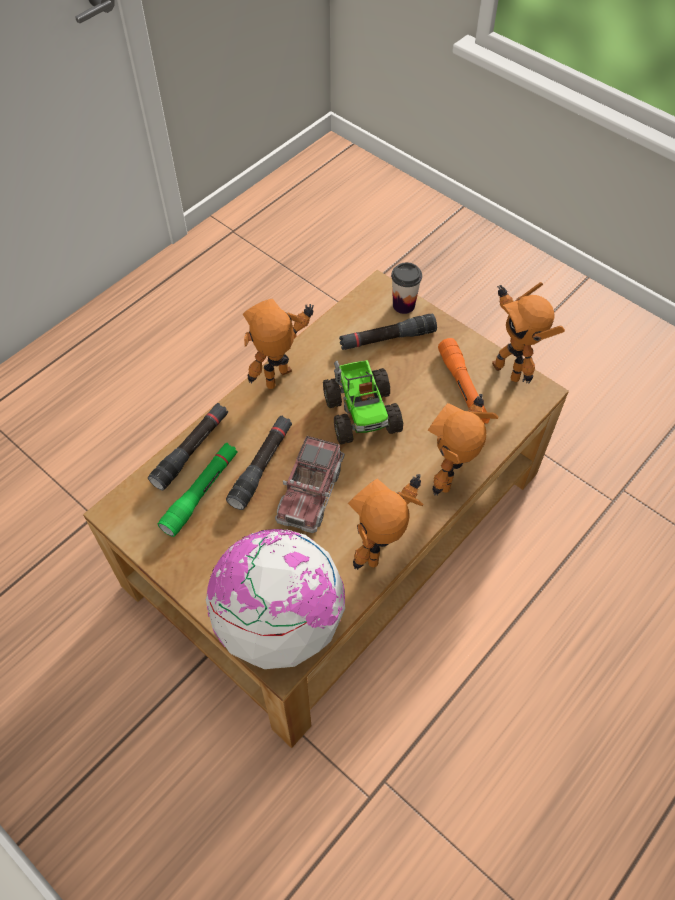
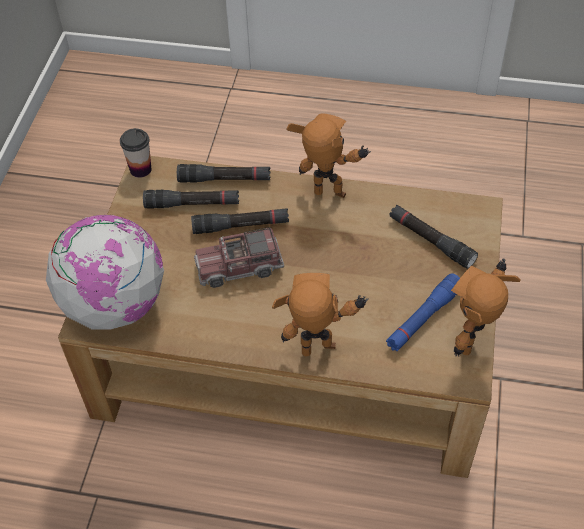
camera: 60 degrees right, 5 degrees down
(201, 493) = (192, 204): green flashlight -> black flashlight
(361, 412) = (339, 261): toy truck -> none
(384, 554) = (215, 341): toy robot -> none
(403, 305) = (478, 234): cup -> cup (140, 169)
(463, 388) = (423, 318): orange flashlight -> blue flashlight

